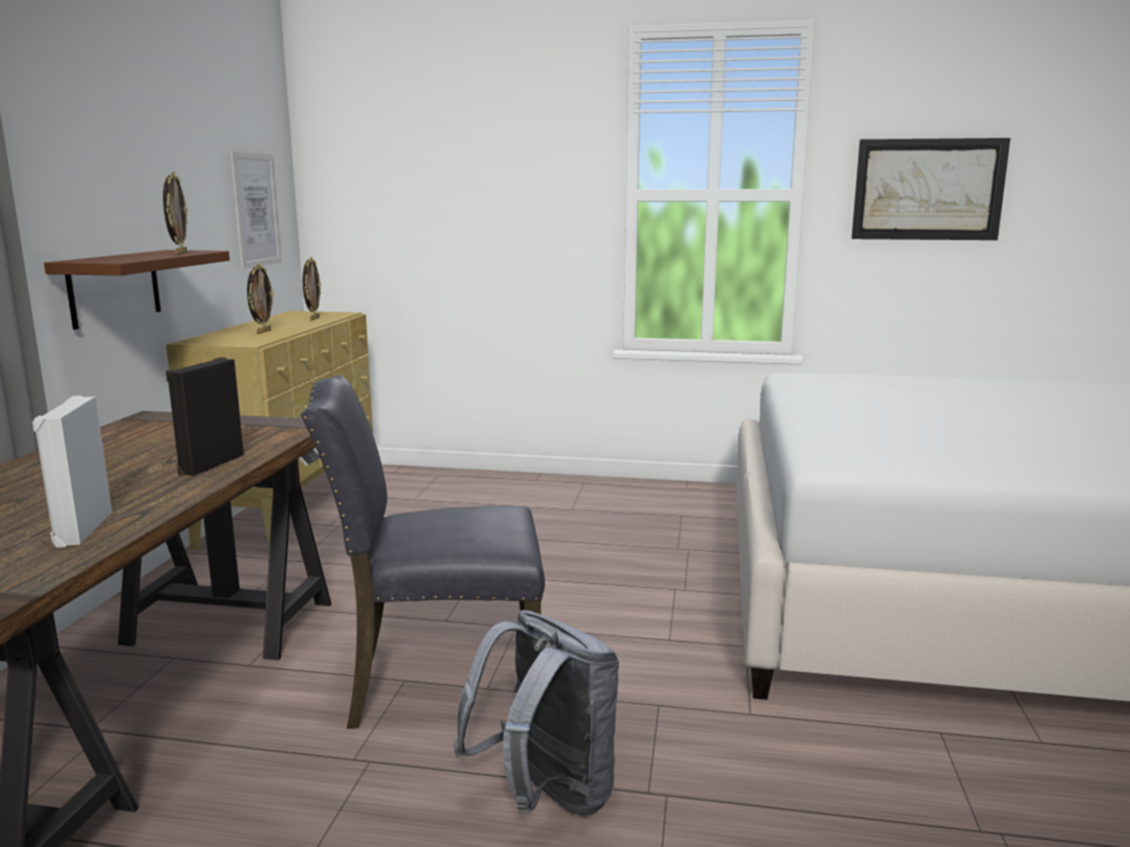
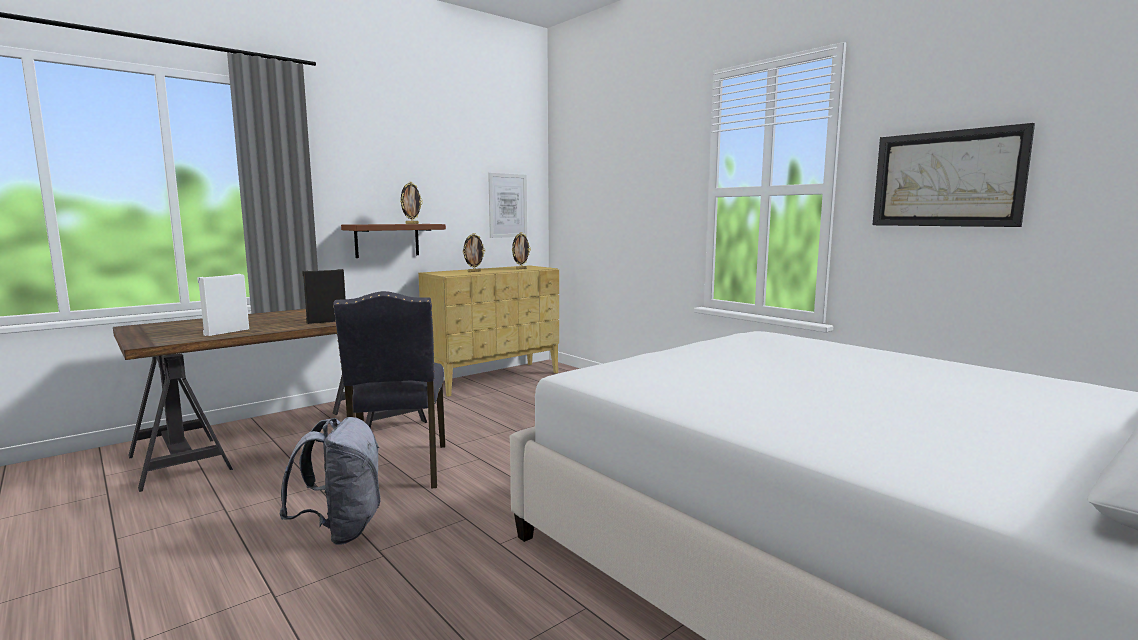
camera: 40 degrees right, 5 degrees down
(440, 685) = (398, 469): grey chair -> grey chair turned 135 degrees counterclockwise

